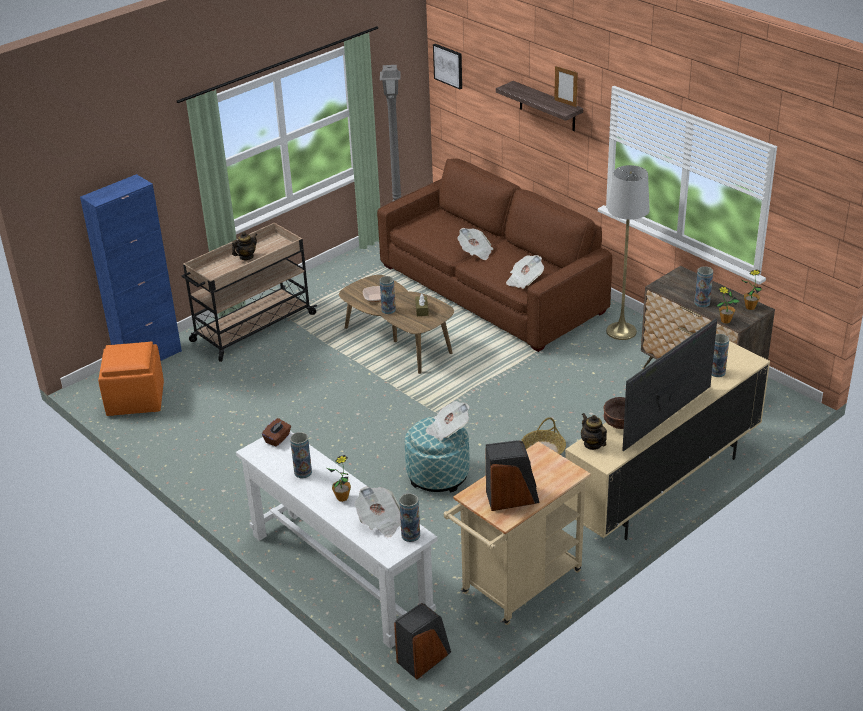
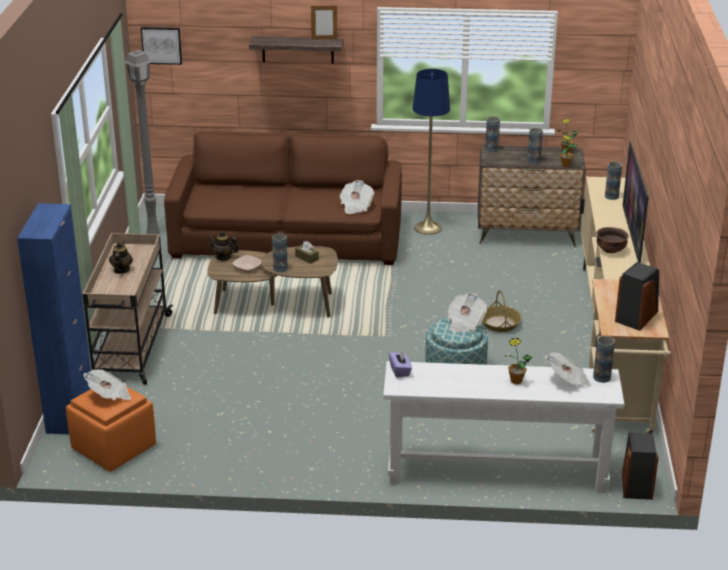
camera: 45 degrees left, 5 degrees down
(277, 439) = (400, 371): brown tissue box -> purple tissue box
(303, 472) = (459, 381): vase -> vase (491, 149)
(475, 252) = (286, 202): newspaper -> newspaper (109, 395)
(592, 444) = (615, 269): teapot -> teapot (223, 257)
(621, 331) = (428, 228): grey floor lamp -> blue floor lamp

